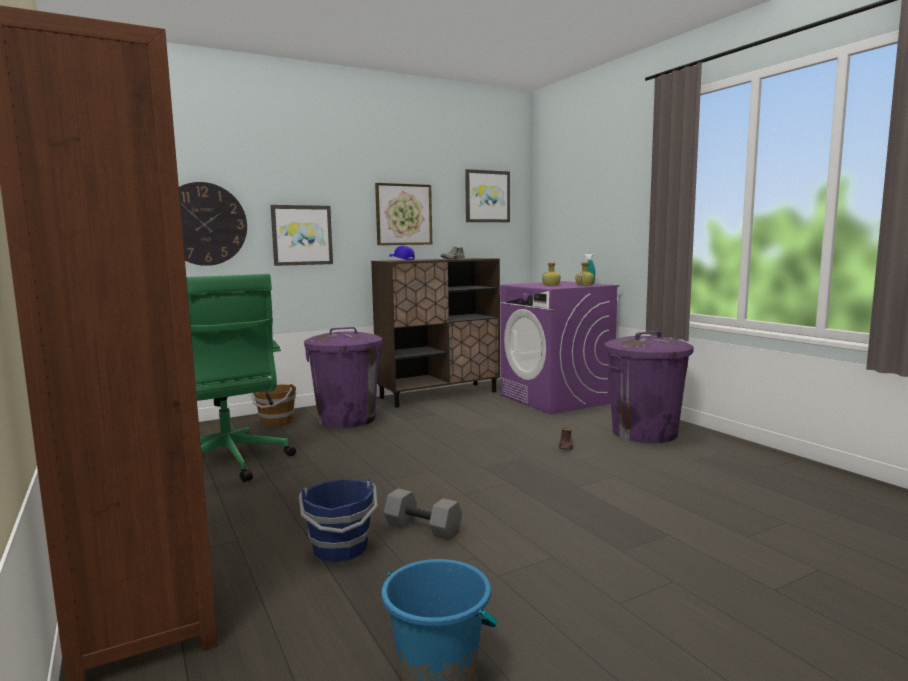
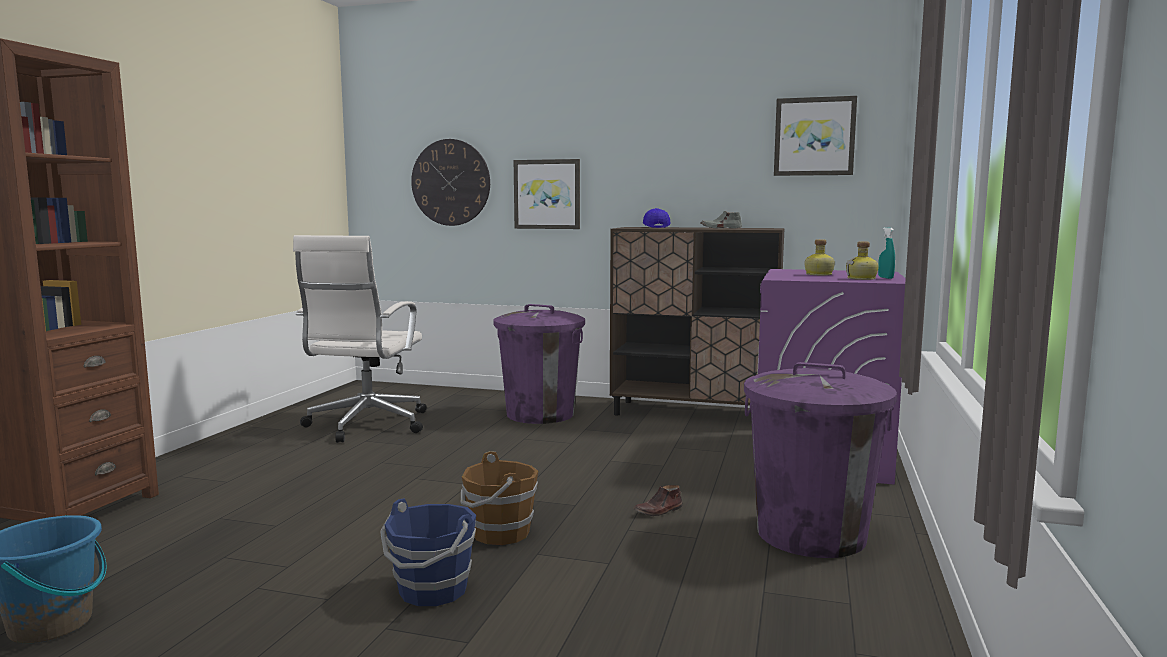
camera: 45 degrees right, 0 degrees up
(229, 464) = (366, 425): green office chair -> white office chair
(276, 422) = (484, 401): brown bucket -> brown bucket (499, 533)
(340, 549) = (247, 515): blue bucket -> blue bucket (432, 591)
(403, 214) = (677, 167): picture -> none
(424, 528) = (326, 527): grey dumbbell -> none

